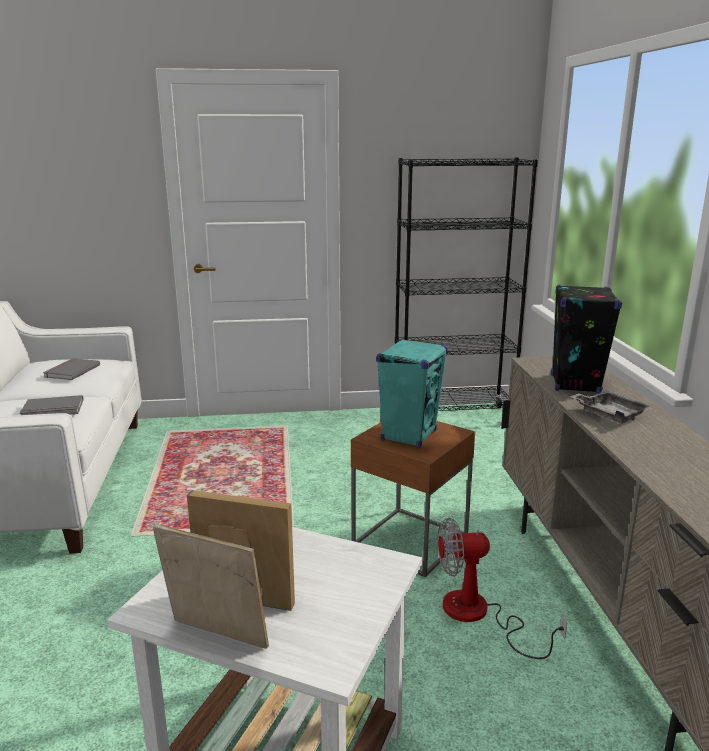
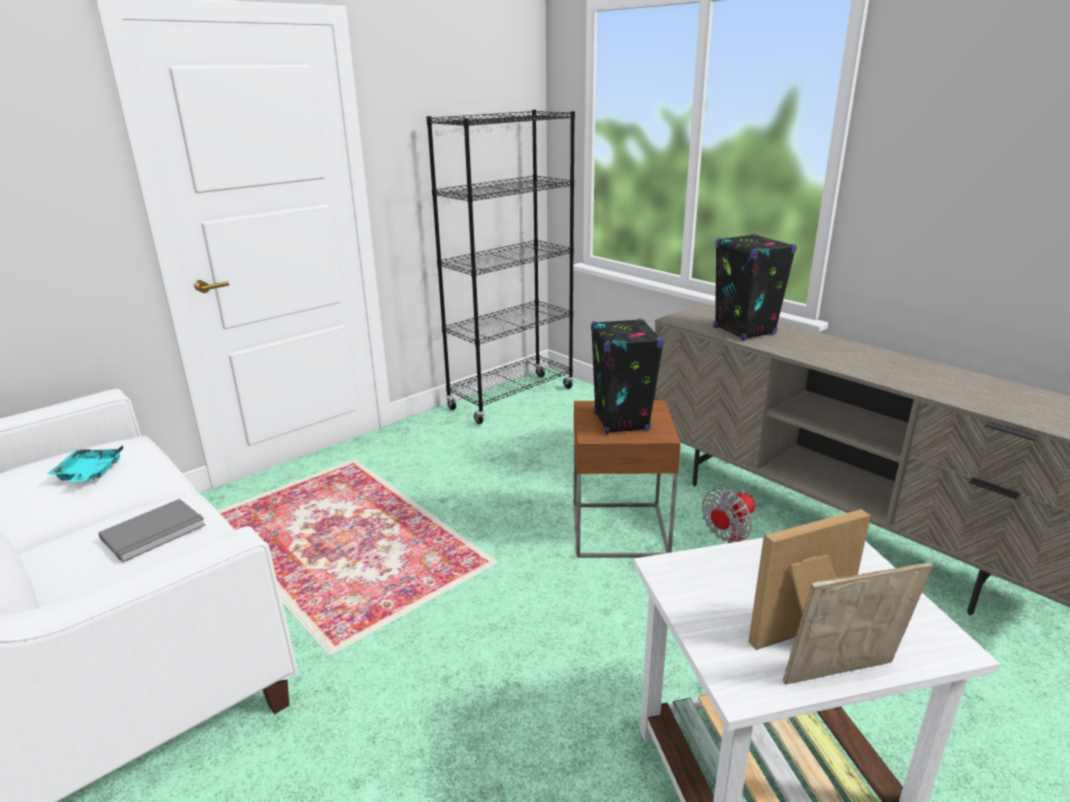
camera: 35 degrees left, 5 degrees up
(71, 371) = (89, 474): grey book -> turquoise tray
(409, 435) = (621, 422): turquoise speaker -> black speaker
(609, 414) = (811, 350): grey tray -> none

